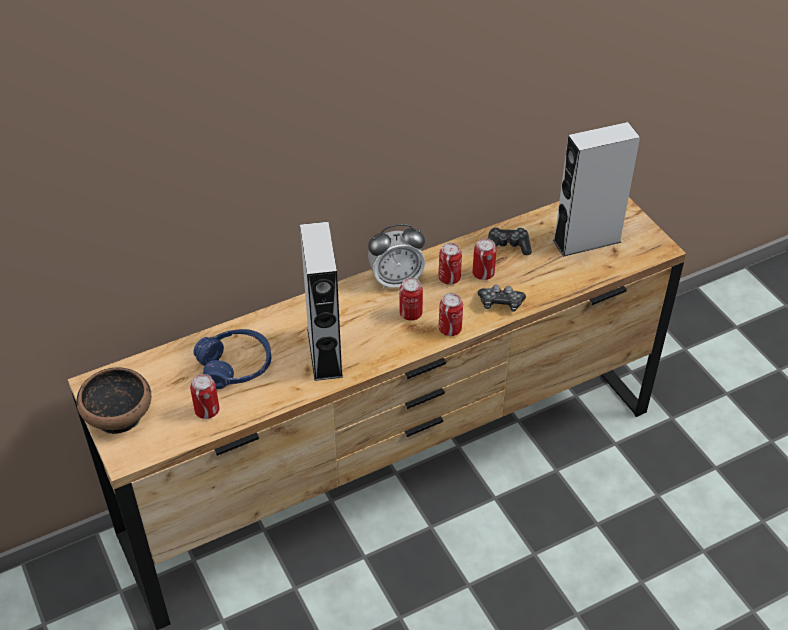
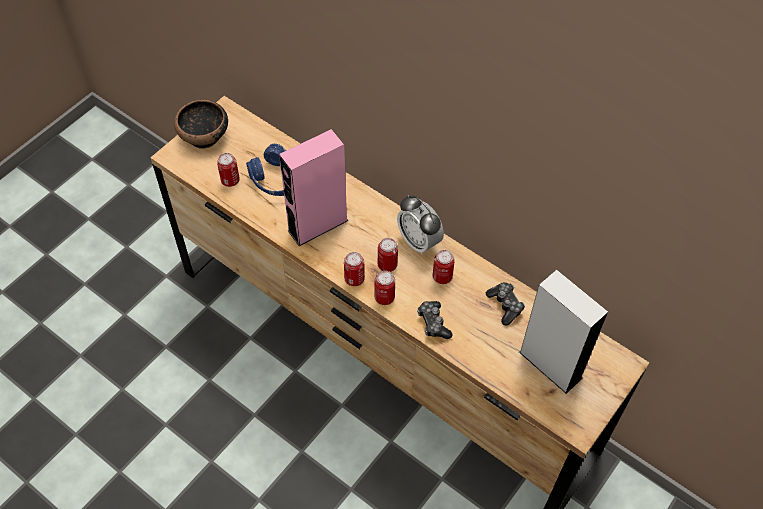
camera: 65 degrees right, 10 degrees up
(324, 353) = (317, 225): grey speaker -> pink speaker
(483, 274) = (461, 299): can -> can (354, 279)

